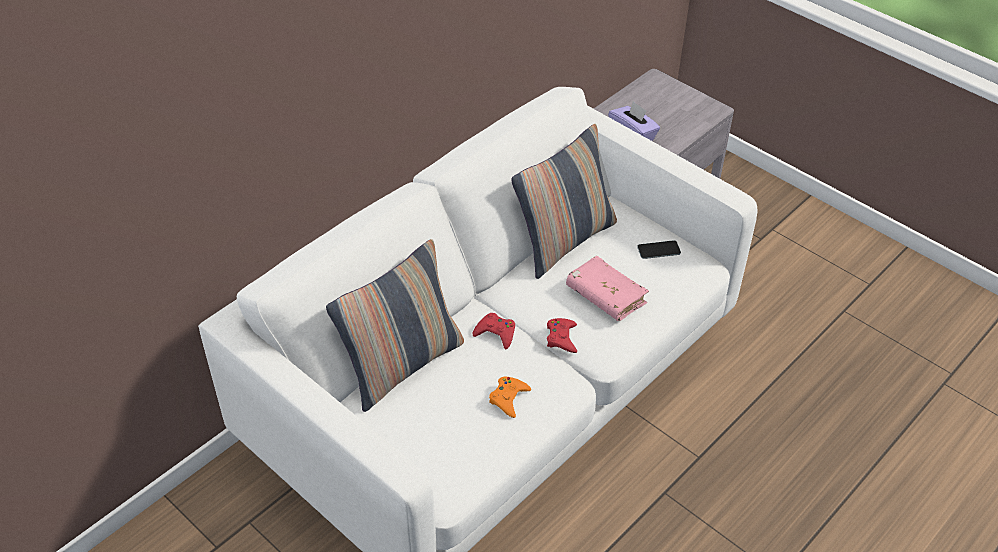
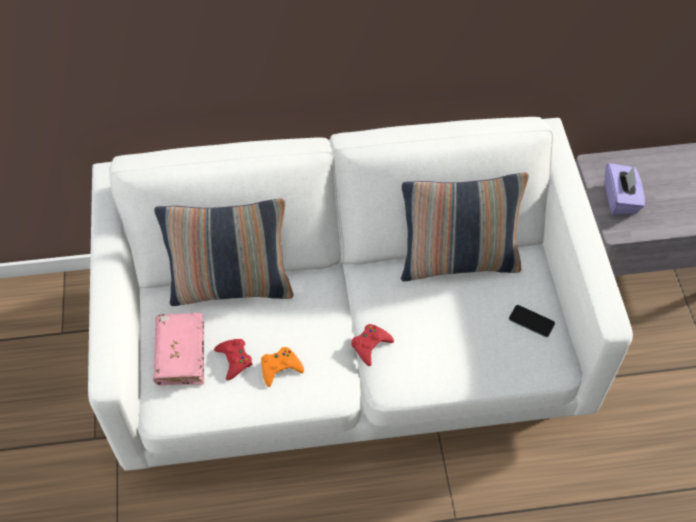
camera: 40 degrees right, 10 degrees up
(496, 333) = (324, 307): red game controller -> red game controller (234, 360)
(605, 296) = (442, 333): pink book -> pink book (180, 354)

